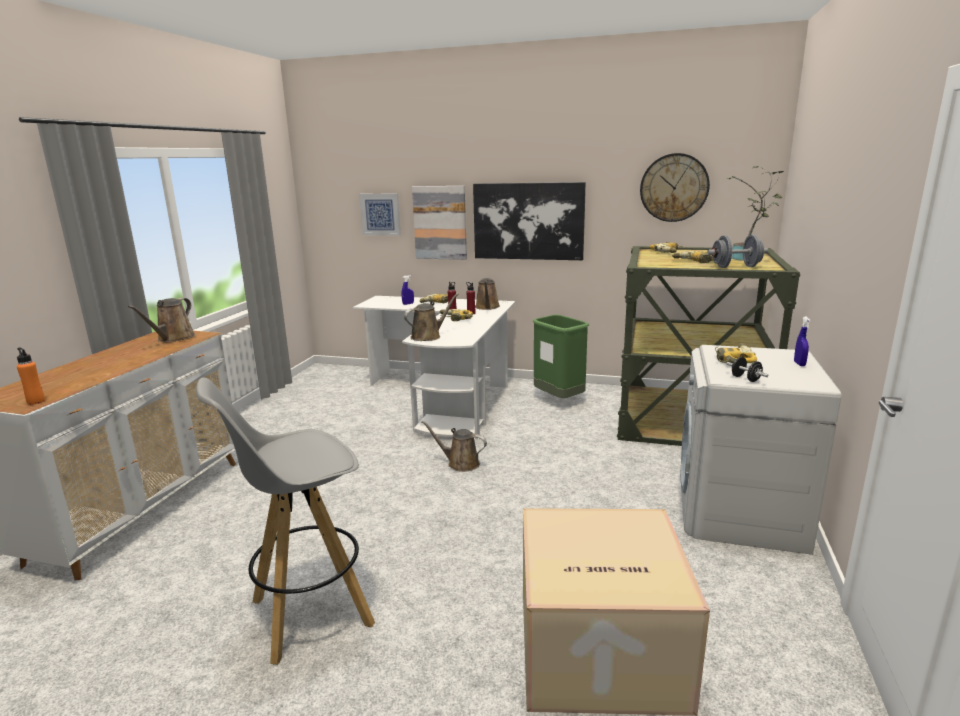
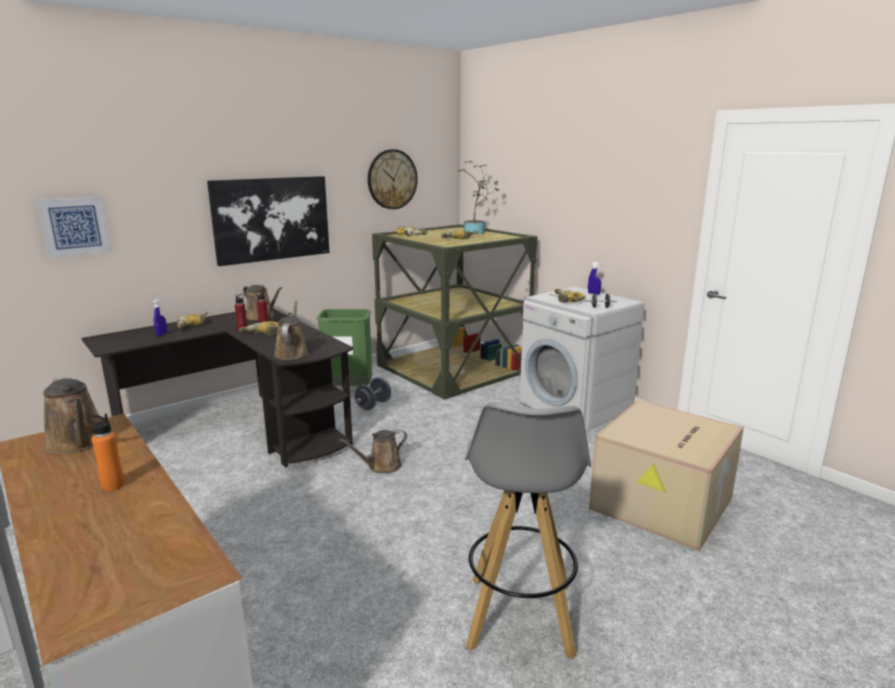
camera: 55 degrees left, 0 degrees up
(36, 401) = (194, 566): orange bottle -> orange bottle (113, 485)
(440, 222) = (167, 229): picture -> none
(447, 396) = (244, 427): white desk -> black desk
(735, 267) = (493, 238): grey dumbbell -> grey dumbbell (373, 405)

